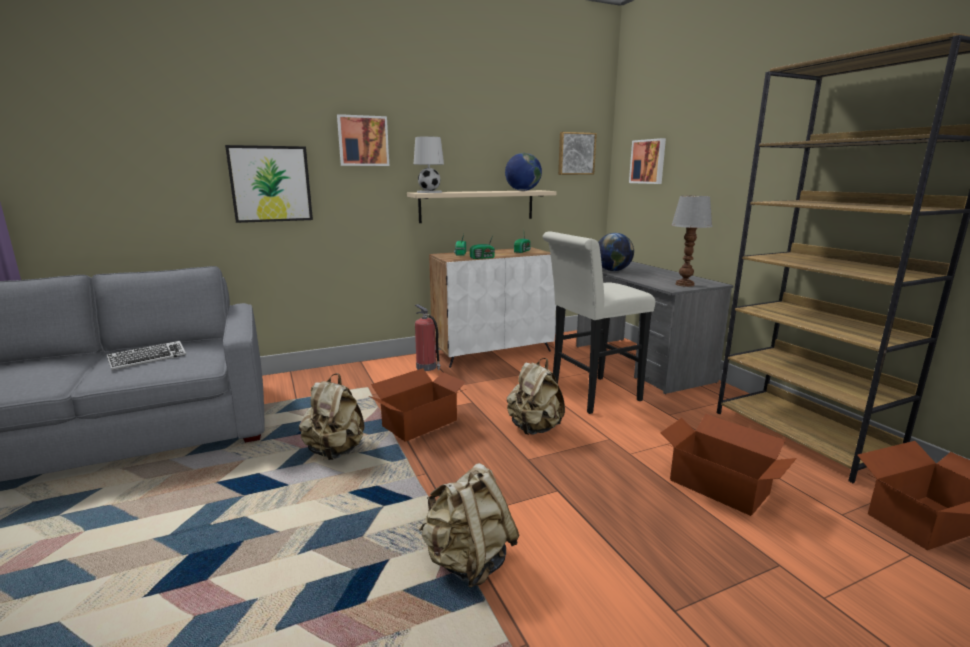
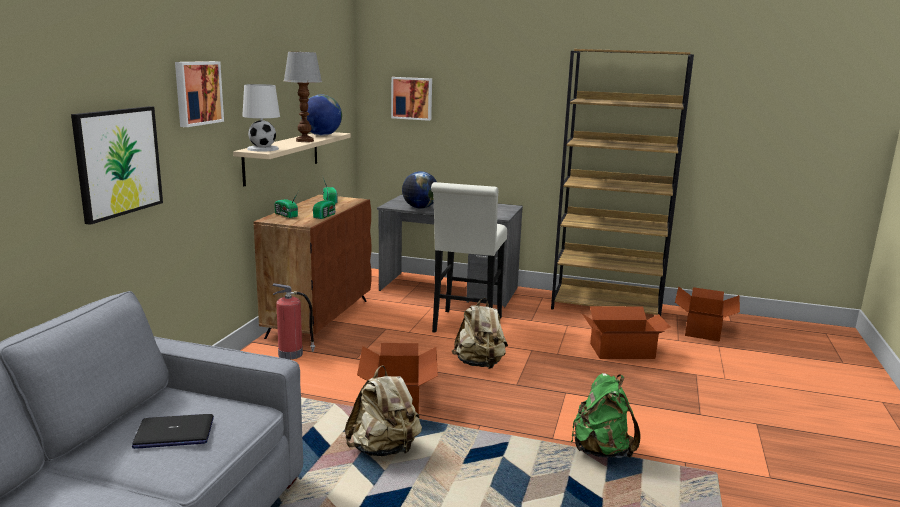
camera: 50 degrees left, 0 degrees up
(148, 359) = (174, 433): keyboard -> laptop
(468, 561) = (601, 450): beige backpack -> green backpack
(493, 351) = (319, 318): white cabinet -> brown cabinet
(576, 153) = (338, 89): picture -> none
(684, 284) = (498, 211): table lamp -> table lamp (304, 141)

